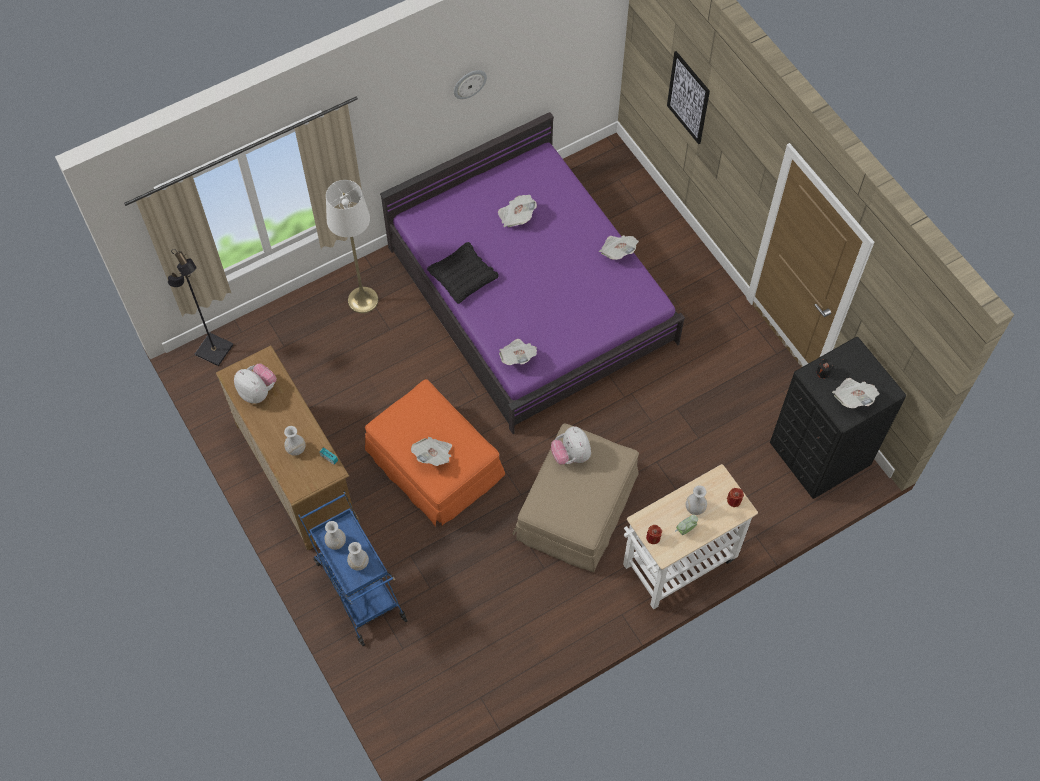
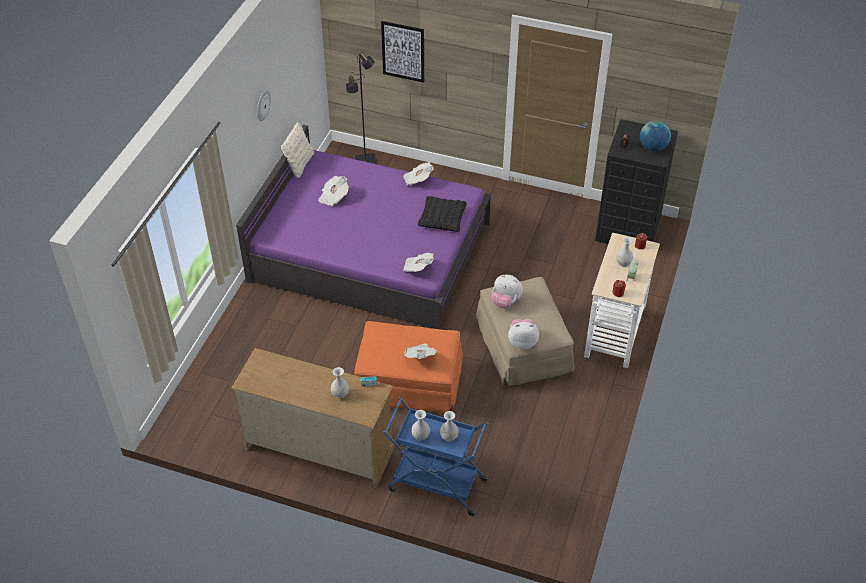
camera: 40 degrees left, 15 degrees down
(214, 349) = (179, 415): black floor lamp -> black floor lamp (365, 162)
(258, 391) = (275, 378): plush toy -> plush toy (522, 342)
(363, 300) = (259, 321): white floor lamp -> none
(463, 276) = (334, 247): black pillow -> black pillow (442, 218)
(520, 154) = (299, 165): none -> beige pillow
(853, 398) = (653, 148): newspaper -> globe

